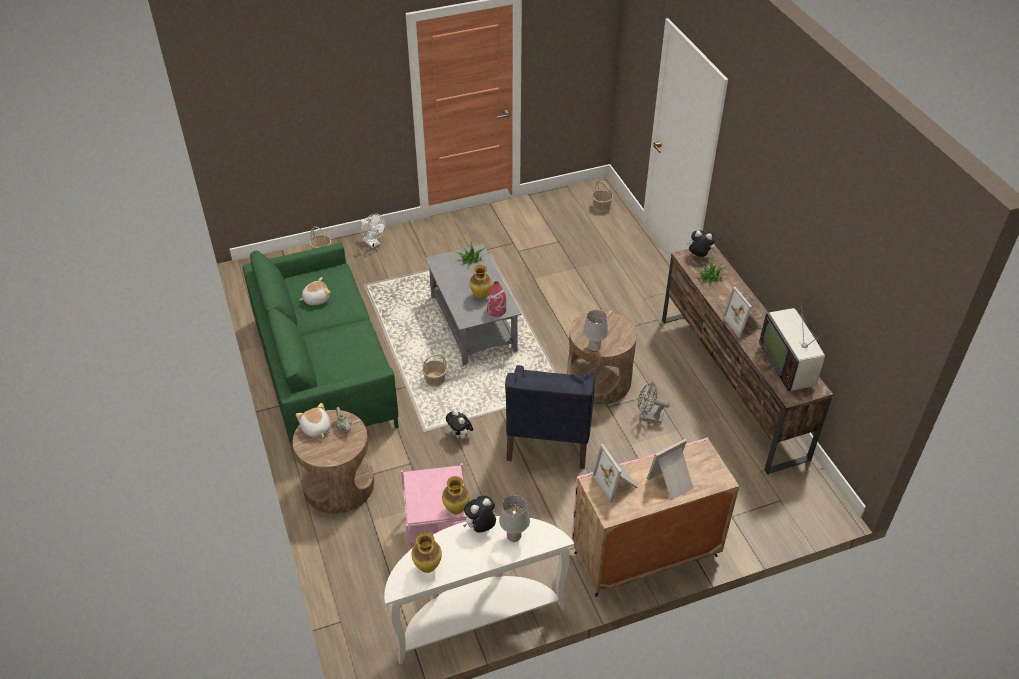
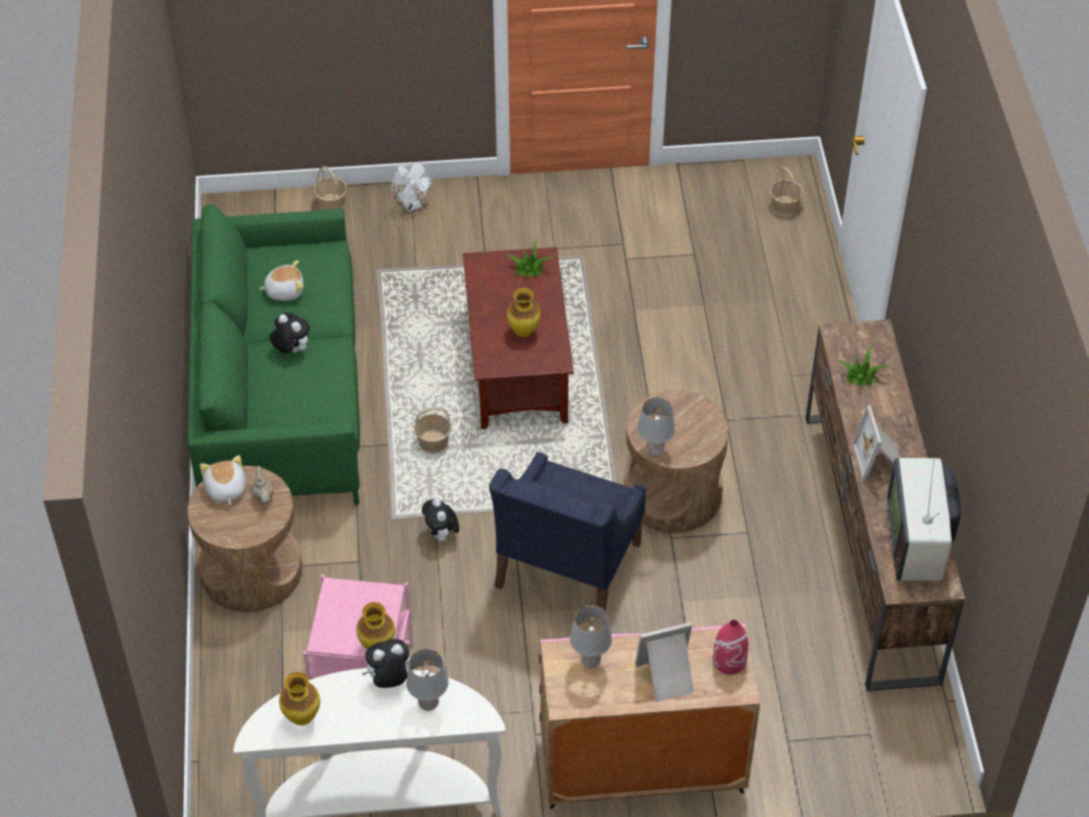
camera: 15 degrees right, 5 degrees up
(472, 323) = (517, 364): grey coffee table -> brown coffee table
(496, 310) = (539, 359): red vase -> red vase (729, 660)
(616, 483) = (590, 661): picture frame -> grey table lamp
(648, 417) = (725, 566): grey fan -> none
(699, 256) = (858, 338): plush toy -> plush toy (291, 350)

